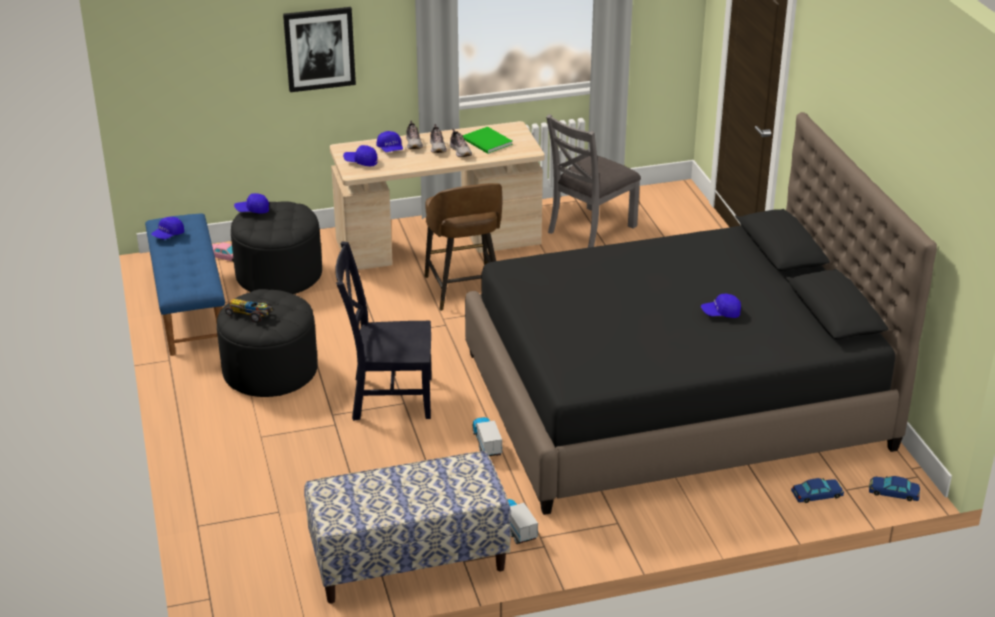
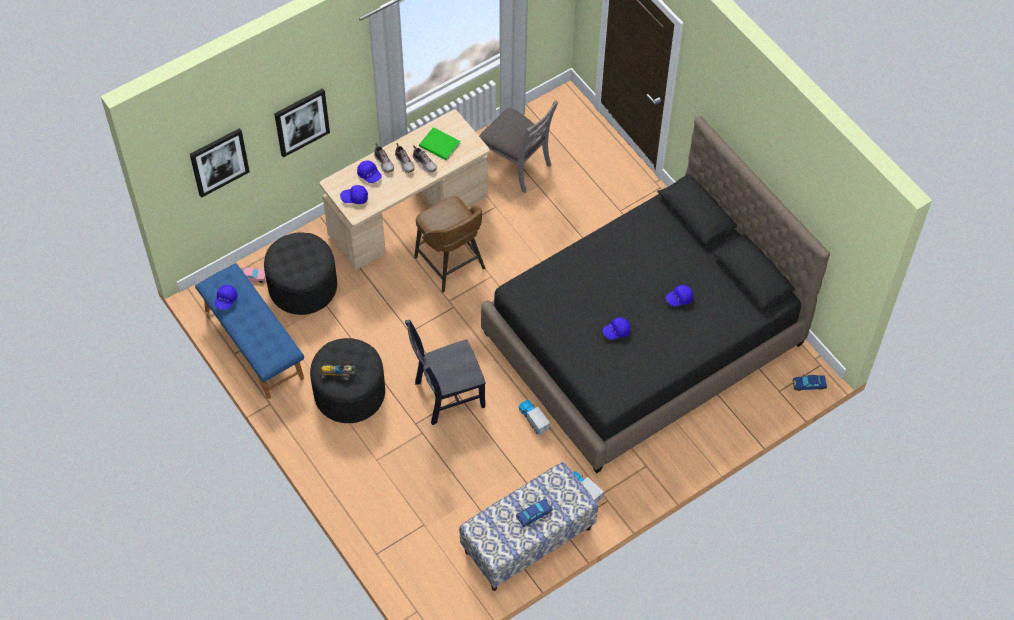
camera: 20 degrees left, 25 degrees up
(204, 56) = (219, 161): none -> picture
(252, 210) = (276, 253): blue cap -> blue cap (616, 331)
(590, 229) = (516, 165): grey chair -> grey chair turned 75 degrees counterclockwise
(817, 494) = (762, 401): blue toy car -> blue toy car (534, 513)

